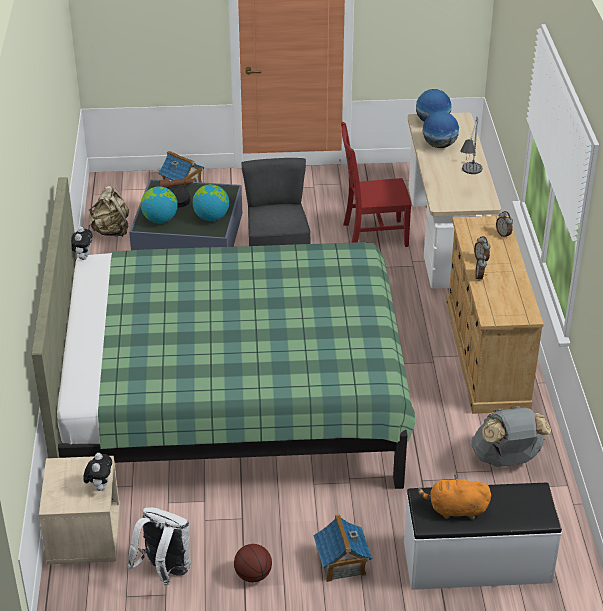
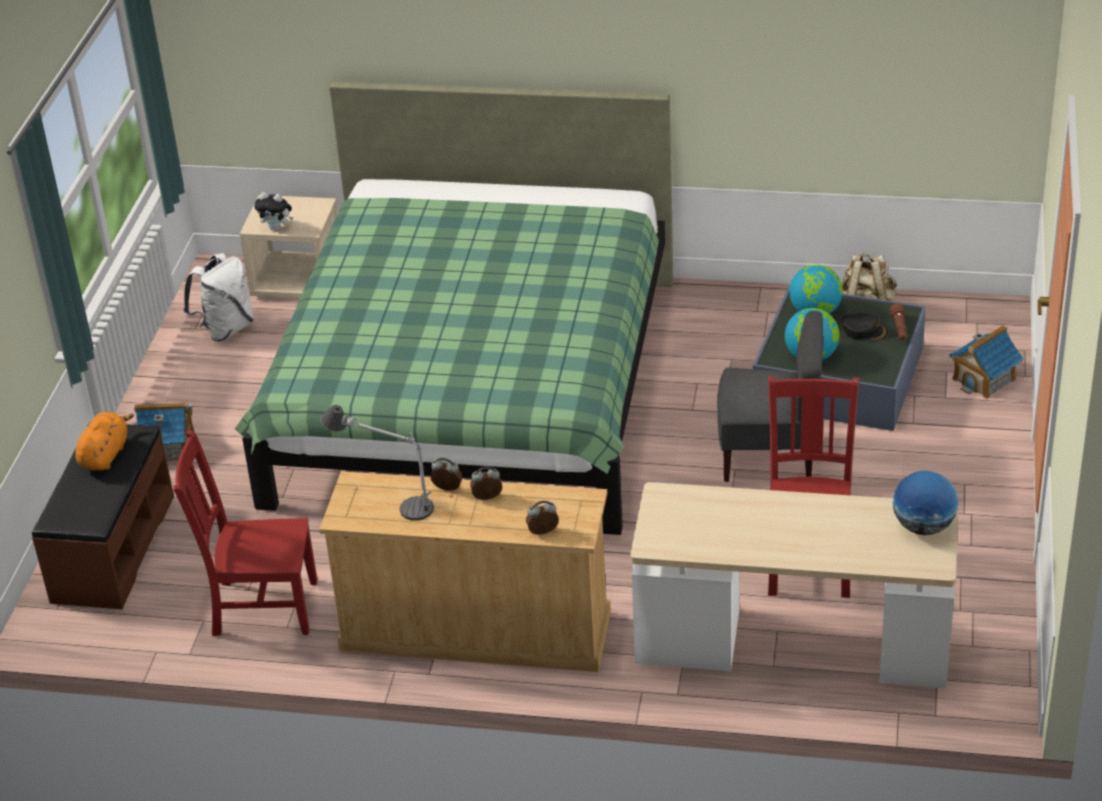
camera: 105 degrees right, 0 degrees up
(82, 257) = (638, 192): plush toy -> none
(253, 575) = (187, 385): basketball -> none
(439, 145) = (842, 522): globe -> none
(468, 180) = (725, 536): table lamp -> table lamp (386, 499)
(477, 563) = (112, 548): white bench -> brown bench
(506, 459) = (261, 607): grey backpack -> red chair

